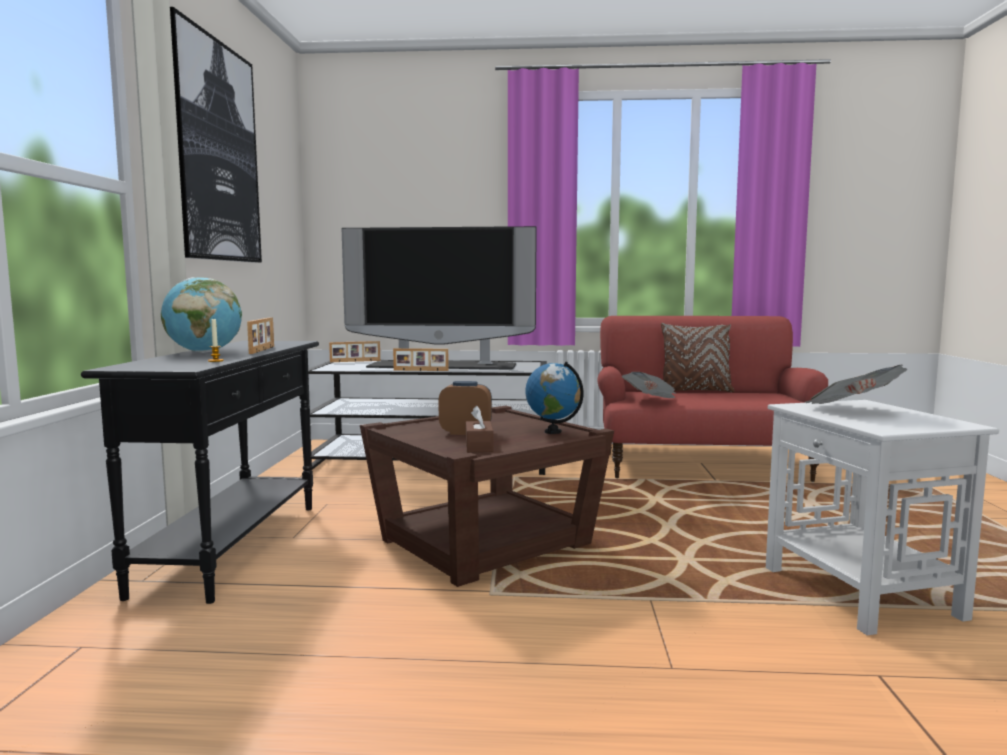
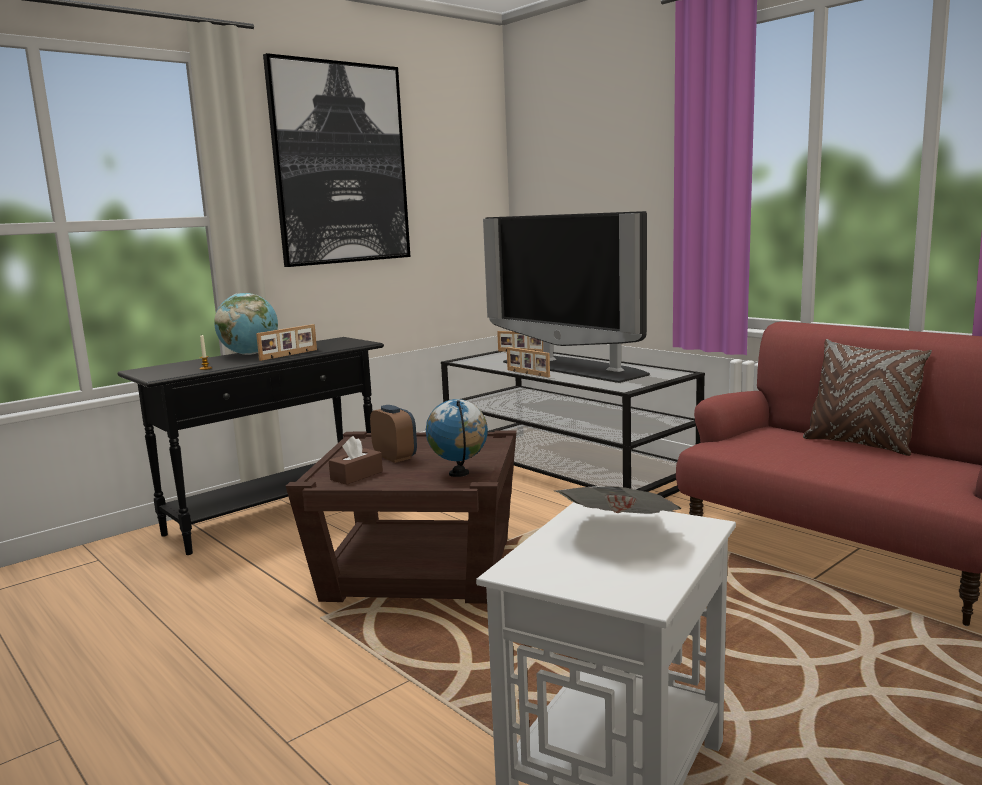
camera: 45 degrees right, 5 degrees up
(651, 400) = (741, 449): newspaper -> none

